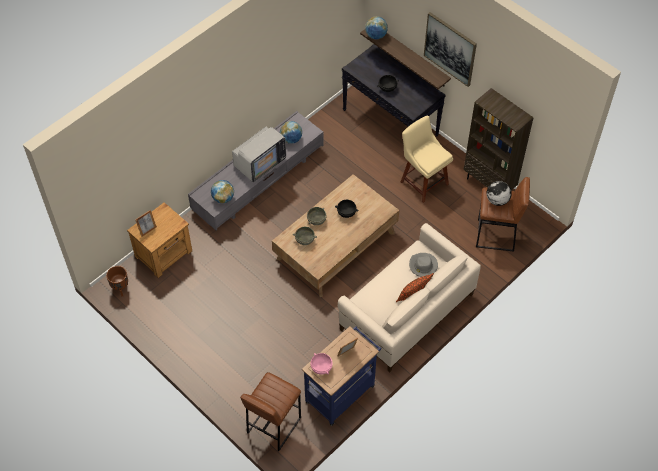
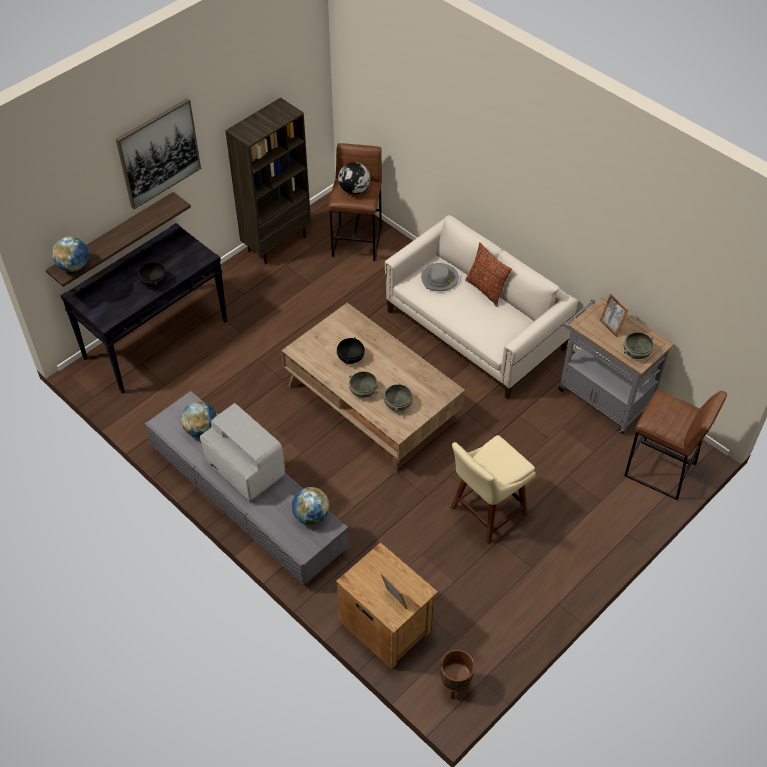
camera: 90 degrees left, 5 degrees down
(321, 367) = (636, 352): pink bowl -> grey bowl
(342, 393) = (602, 397): blue cart -> grey cart
(423, 181) = (266, 307): beige stool -> beige stool (485, 512)

